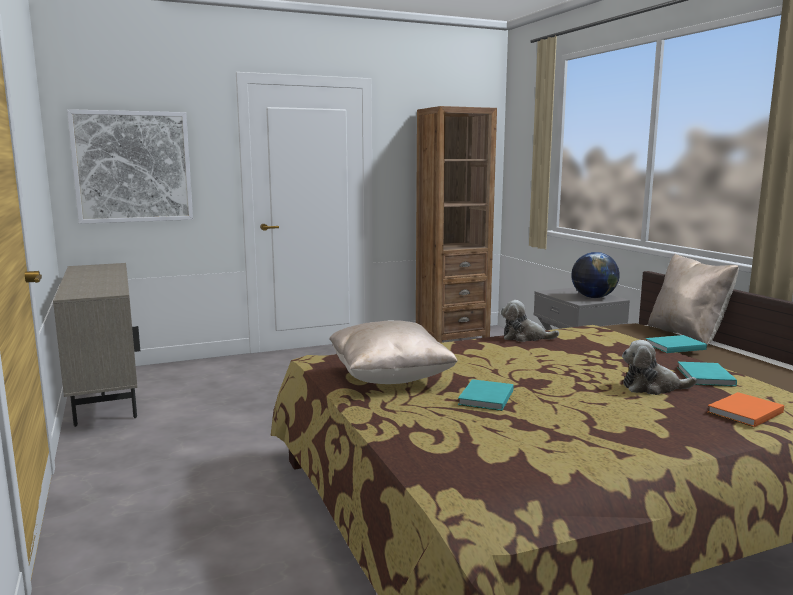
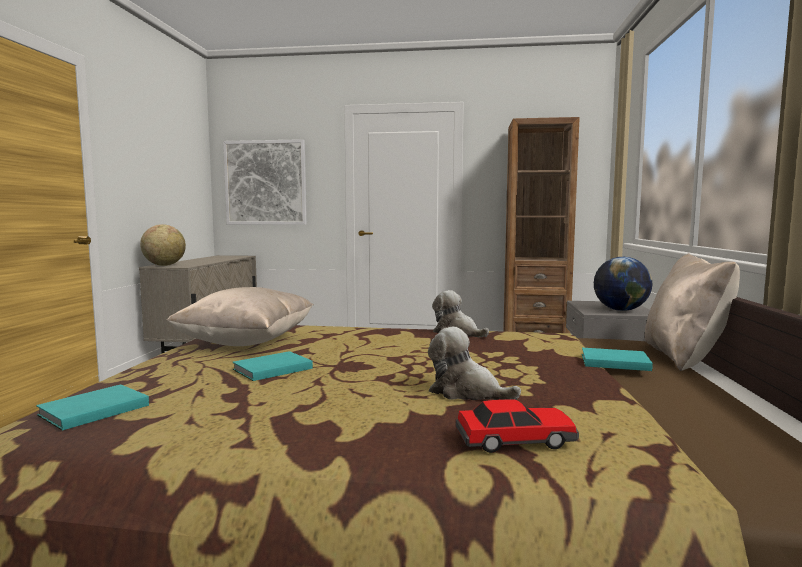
camera: 30 degrees right, 5 degrees down
(79, 293) = (164, 265): none -> globe
(705, 377) = (567, 395): turquoise book -> turquoise book (91, 410)
(743, 412) = (516, 440): orange book -> toy car

